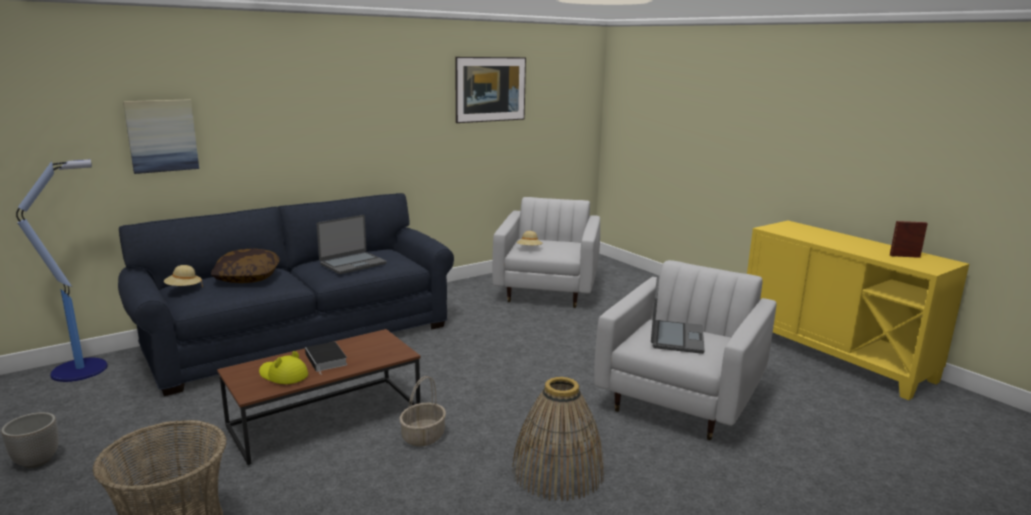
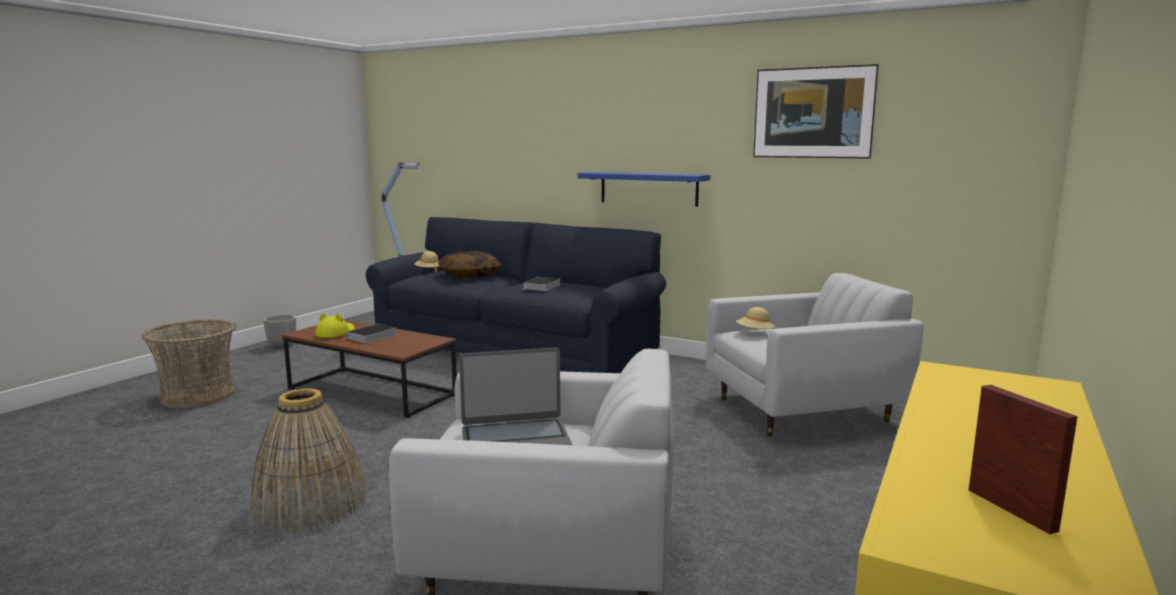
camera: 65 degrees right, 5 degrees down
(162, 135) = (475, 150): picture -> none
(352, 264) = (542, 287): laptop -> book
(375, 156) = (648, 188): none -> blue shelf
(423, 436) = (358, 431): basket -> none

